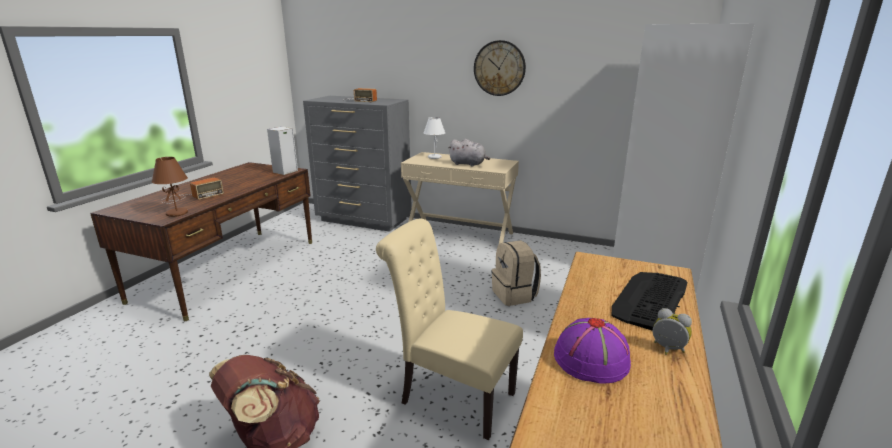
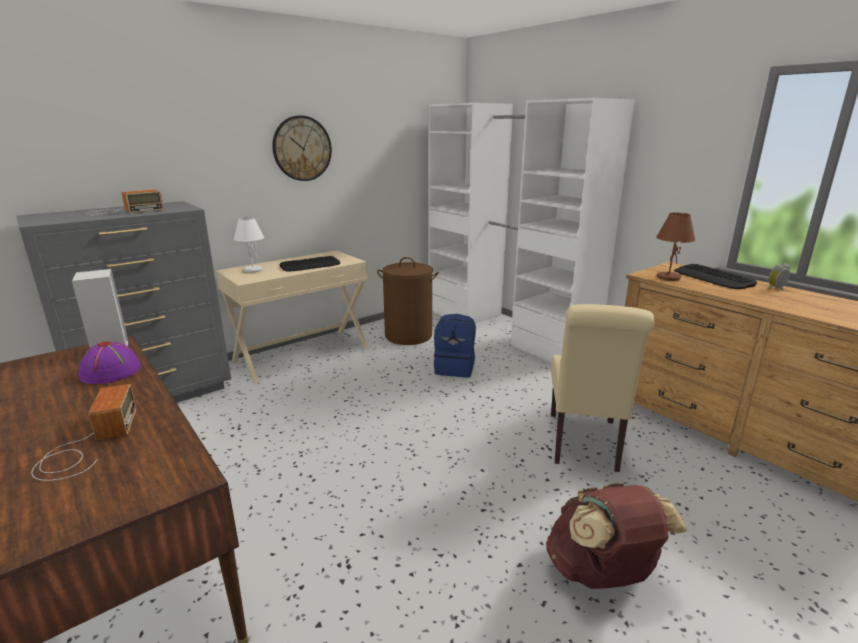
camera: 60 degrees left, 0 degrees up
(177, 213) = (173, 462): brown table lamp -> brown table lamp (667, 277)
(451, 396) = (584, 444): beige chair -> beige chair turned 45 degrees counterclockwise
(468, 164) = (310, 265): grey plush toy -> keyboard
(515, 295) = (455, 368): beige backpack -> blue backpack
(546, 258) = (408, 335): none -> brown laundry basket
(591, 360) = (792, 304): purple hat -> purple hat (111, 372)

